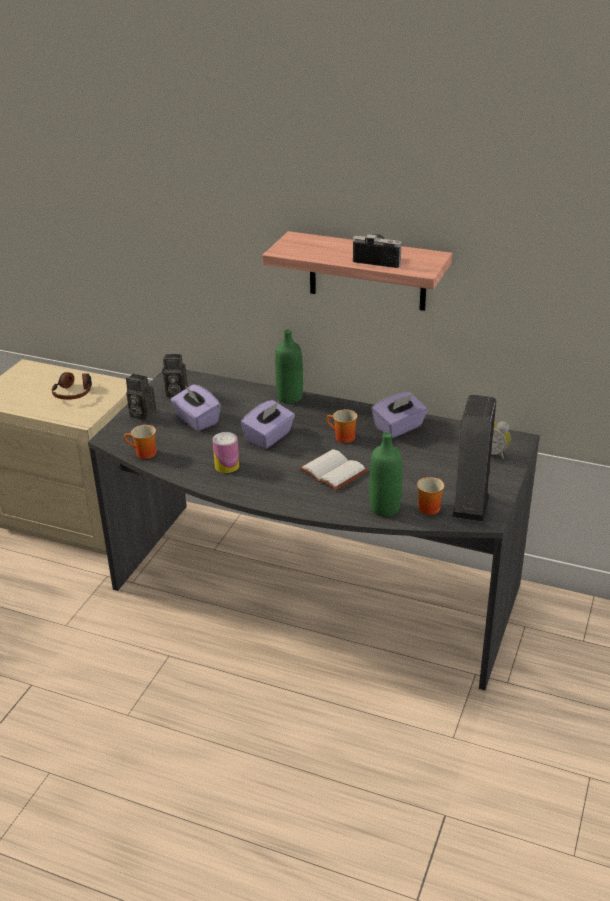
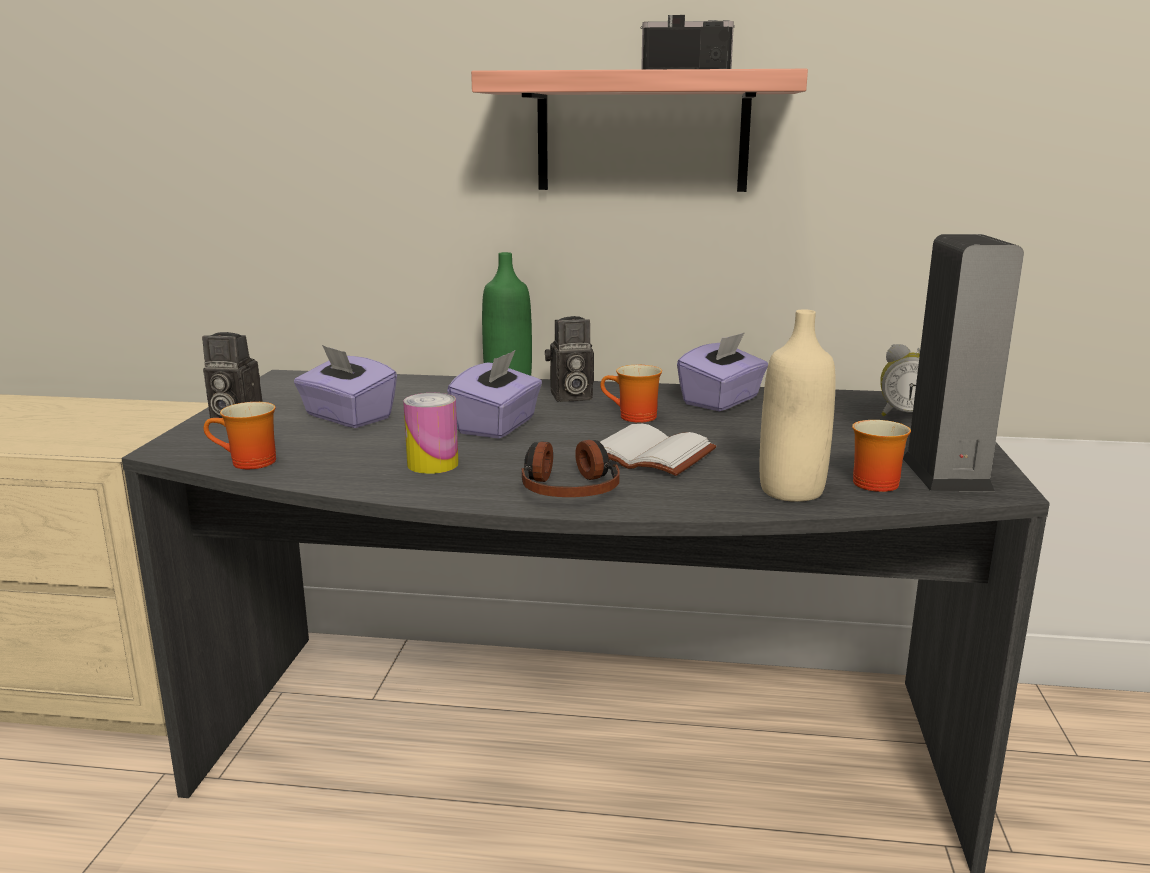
camera: 15 degrees left, 15 degrees down
(74, 392) = (93, 421): headphones -> headphones (569, 488)
(175, 393) = (295, 393): camera -> camera (569, 397)
(384, 508) = (791, 491): green bottle -> beige bottle

